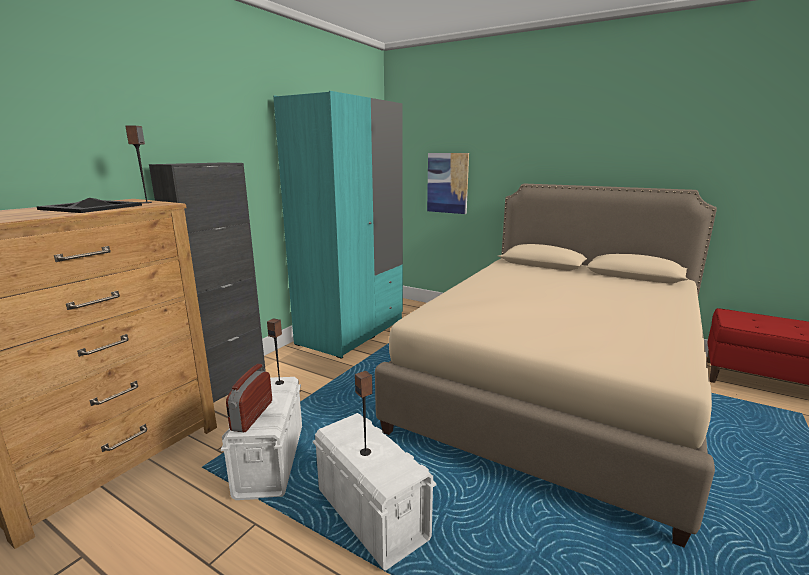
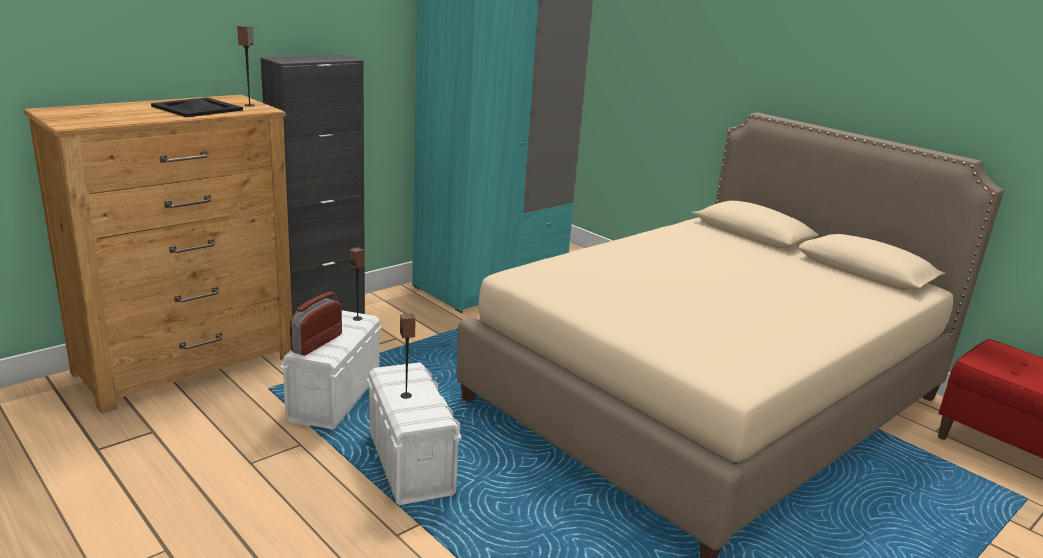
camera: 15 degrees right, 5 degrees up
(447, 183) = (662, 94): picture -> none

